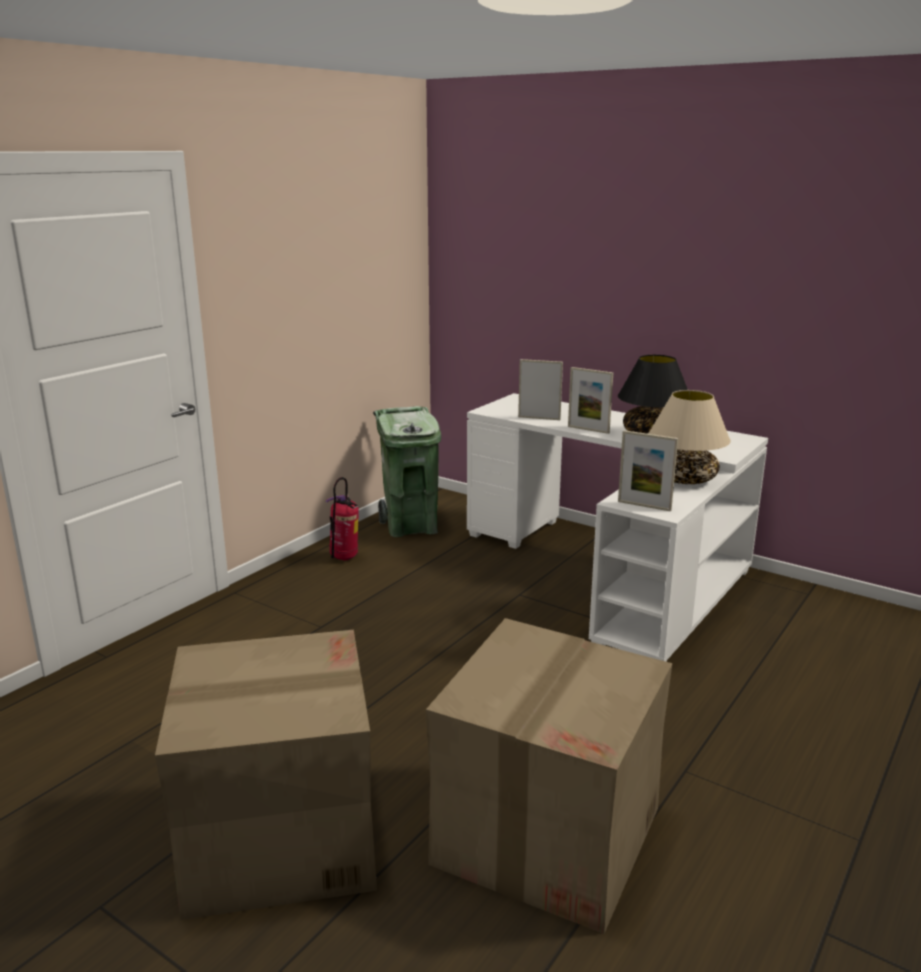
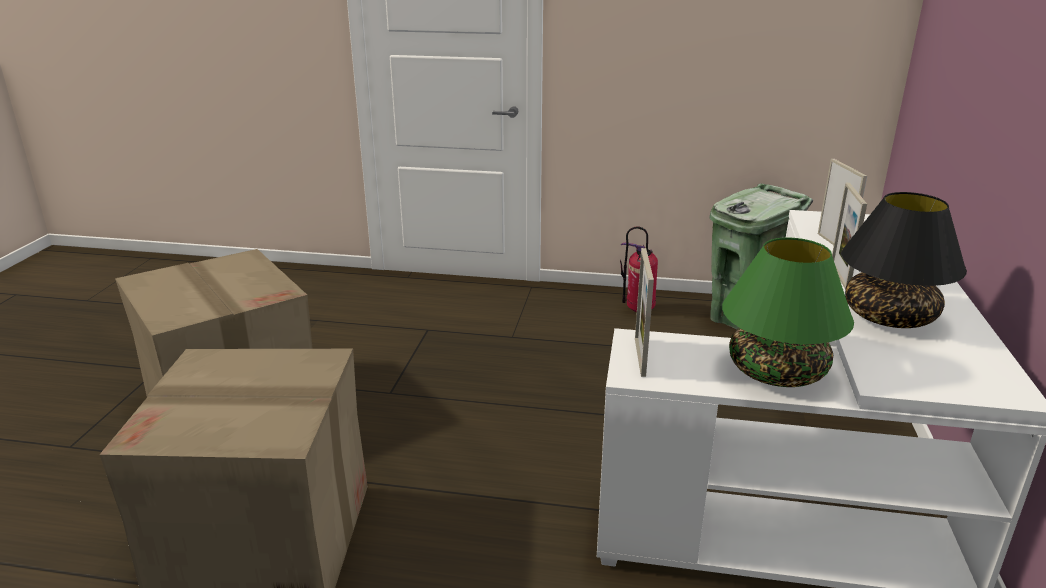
camera: 65 degrees right, 5 degrees up
(684, 479) = (776, 372): beige table lamp -> green table lamp

